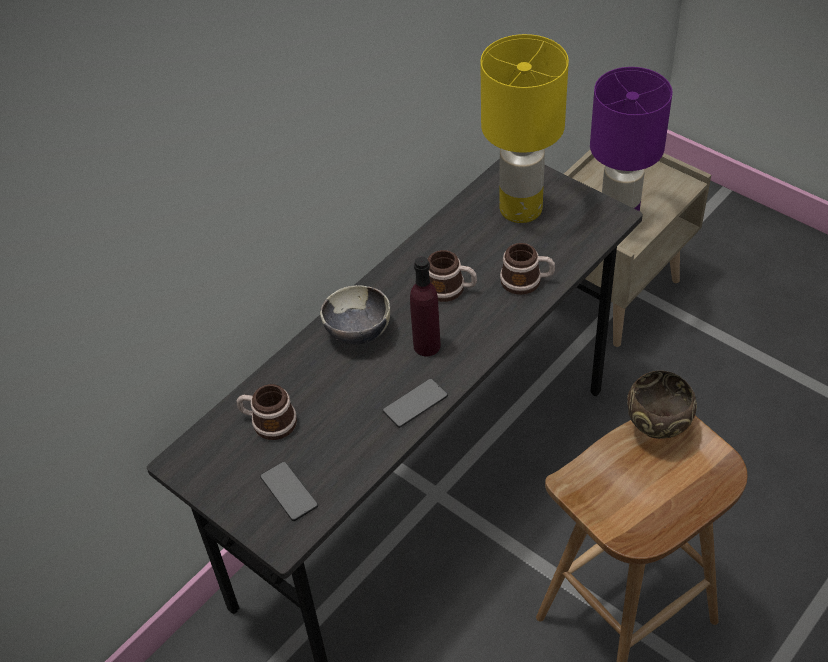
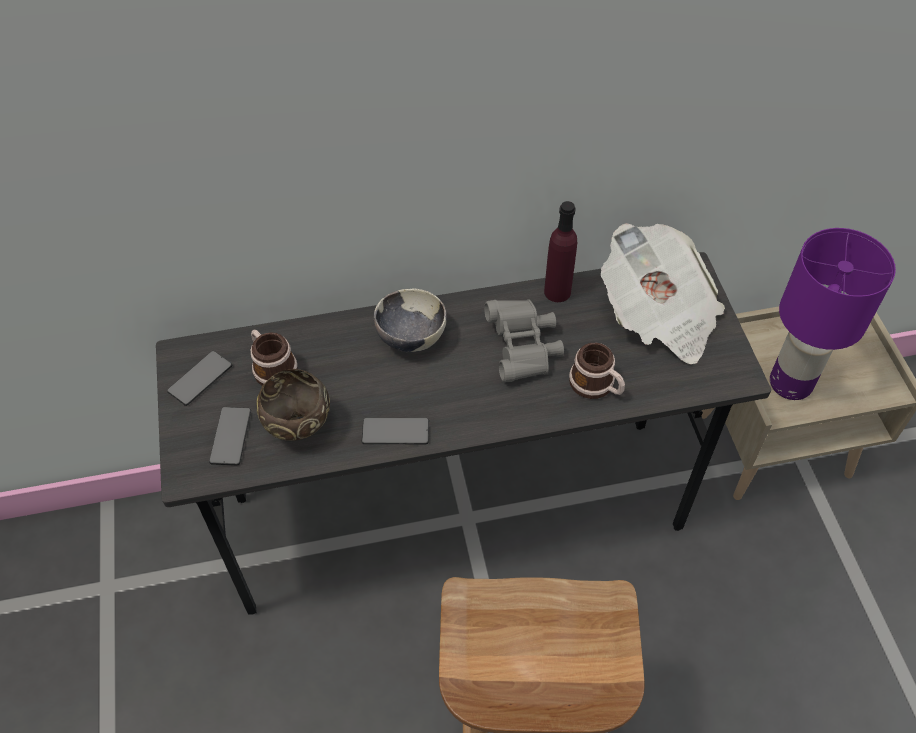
camera: 35 degrees right, 5 degrees up
(216, 469) = (200, 379): none -> phone
(427, 345) = (454, 387): purple bottle -> purple bottle (557, 291)
(450, 289) = (523, 349): mug -> grey binoculars
(522, 209) = (658, 315): yellow table lamp -> newspaper
(657, 430) = (591, 608): brown bowl -> brown bowl (299, 430)

